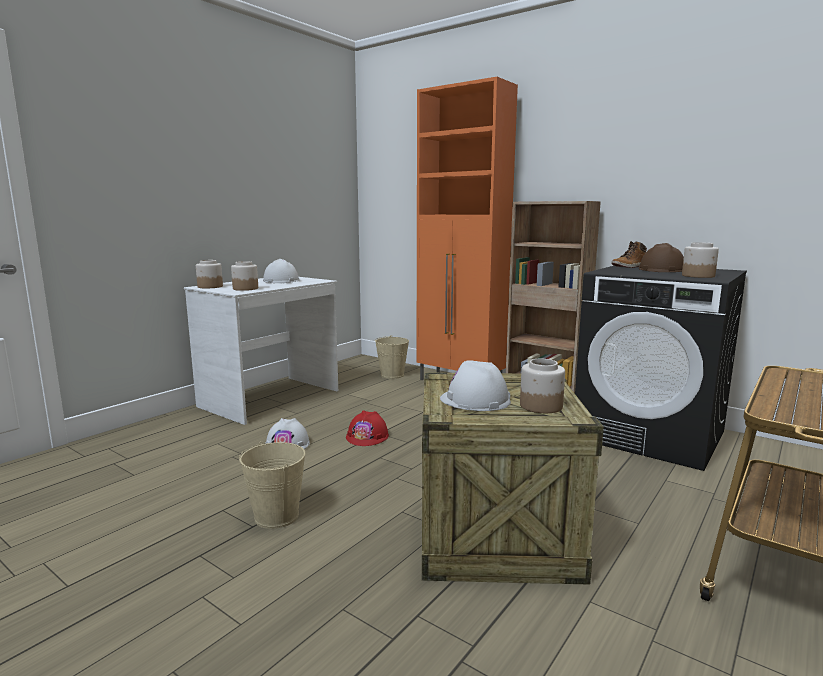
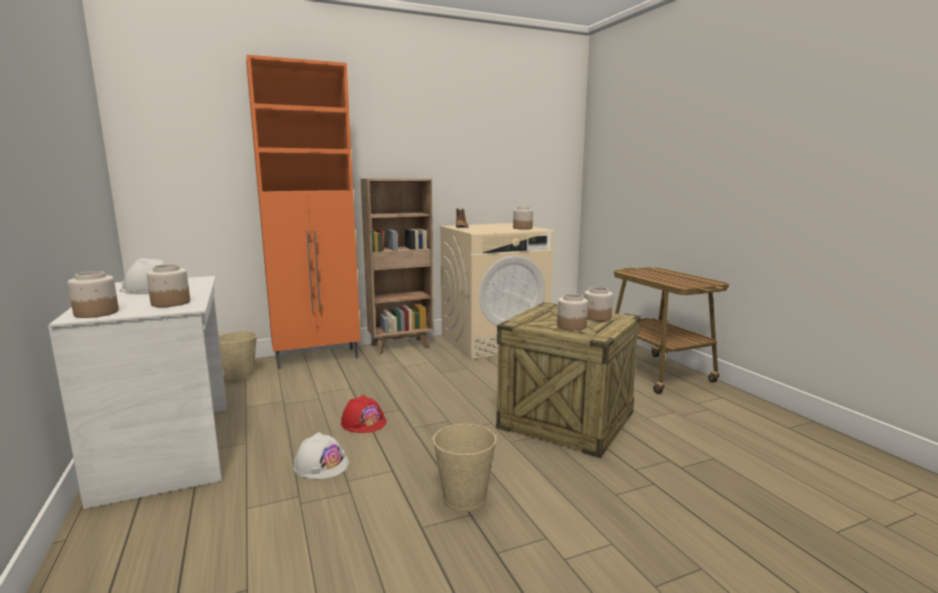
camera: 60 degrees left, 0 degrees up
(475, 400) = (572, 326): white hard hat -> jar
(650, 434) = (494, 342): black washing machine -> beige washing machine
(662, 270) = (486, 227): brown hard hat -> none

